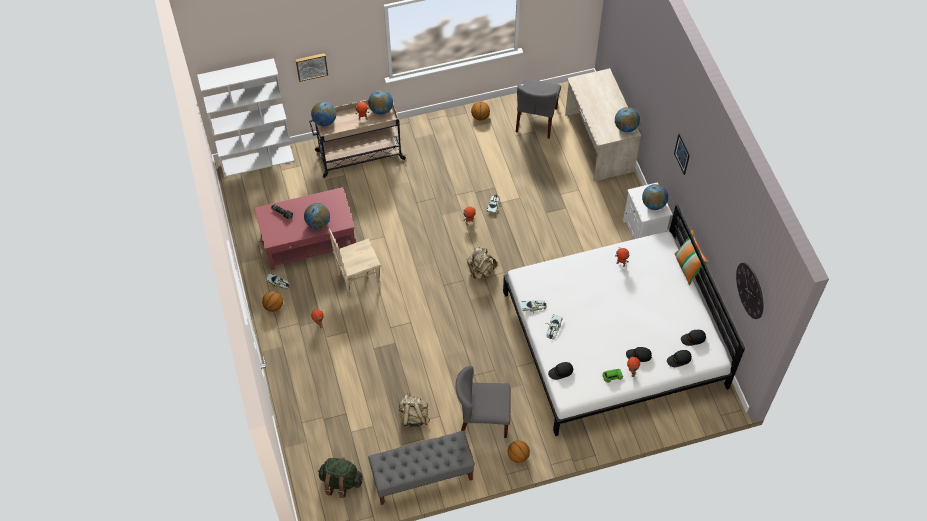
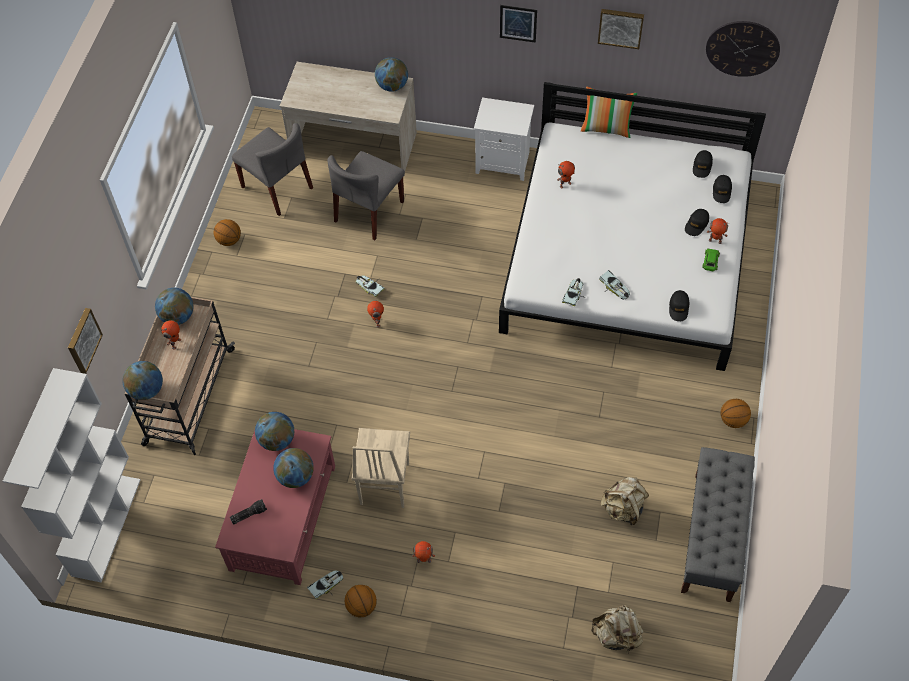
camera: 60 degrees left, 0 degrees up
(340, 482) = (675, 636): green backpack -> none
(480, 271) = (456, 342): beige backpack -> beige backpack (617, 635)
(483, 419) = (665, 434): grey chair -> grey chair (369, 212)
(653, 204) = (510, 114): globe -> globe (277, 440)
(713, 210) = (620, 27): none -> picture

